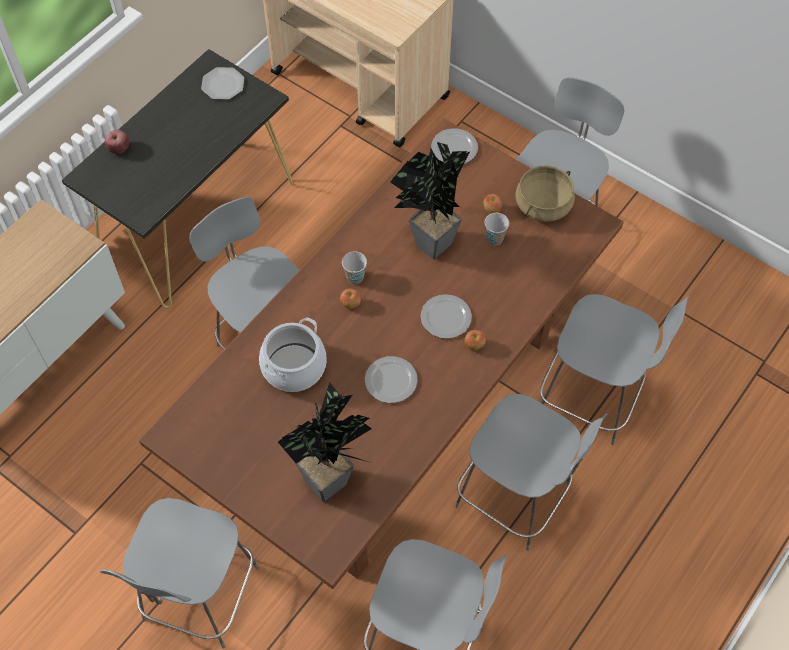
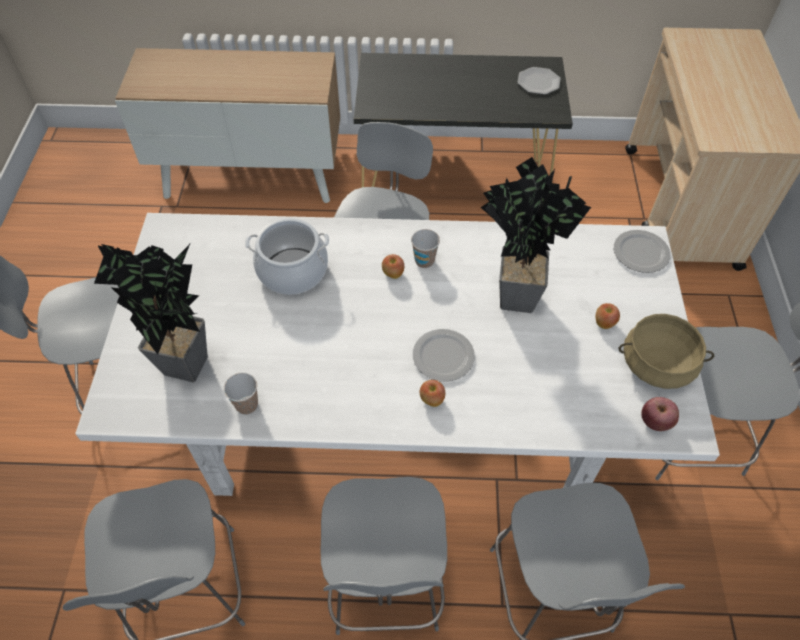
camera: 55 degrees right, 5 degrees down
(119, 149) = (417, 64): apple -> apple (655, 422)
(392, 380) = (335, 353): plate -> none
(394, 406) = (402, 420): brown dining table -> white dining table
(494, 238) = (573, 345): cup -> cup (247, 405)

